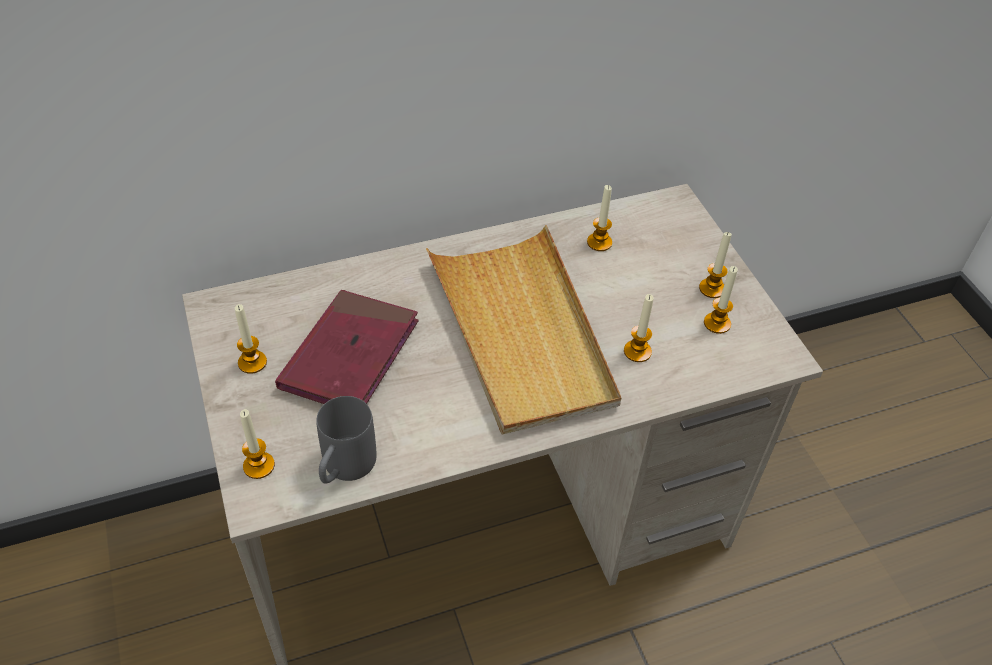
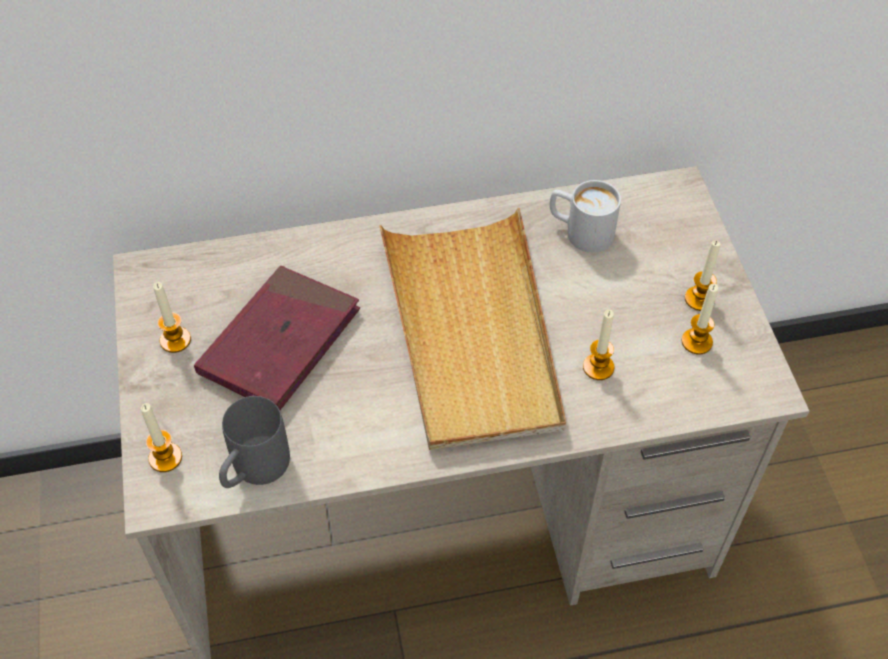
camera: 10 degrees right, 5 degrees up
(599, 242) = (580, 231): candle -> white mug

